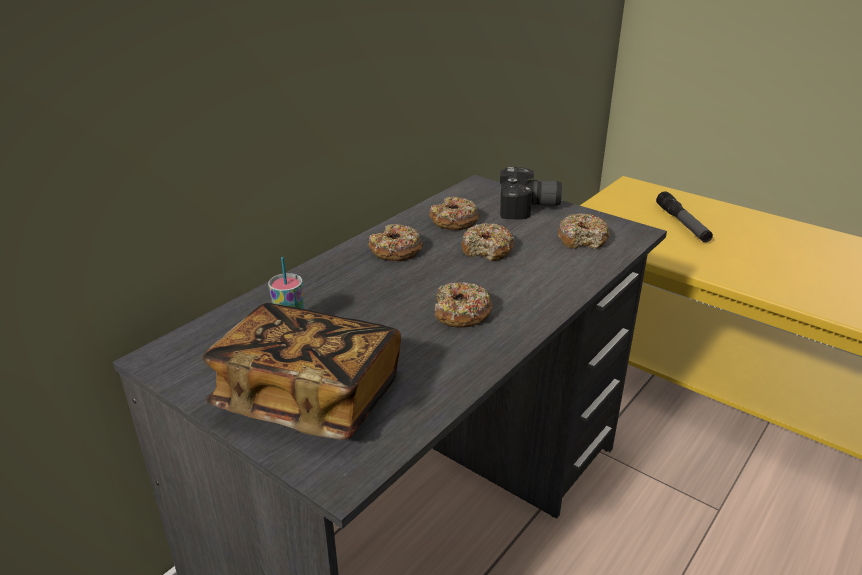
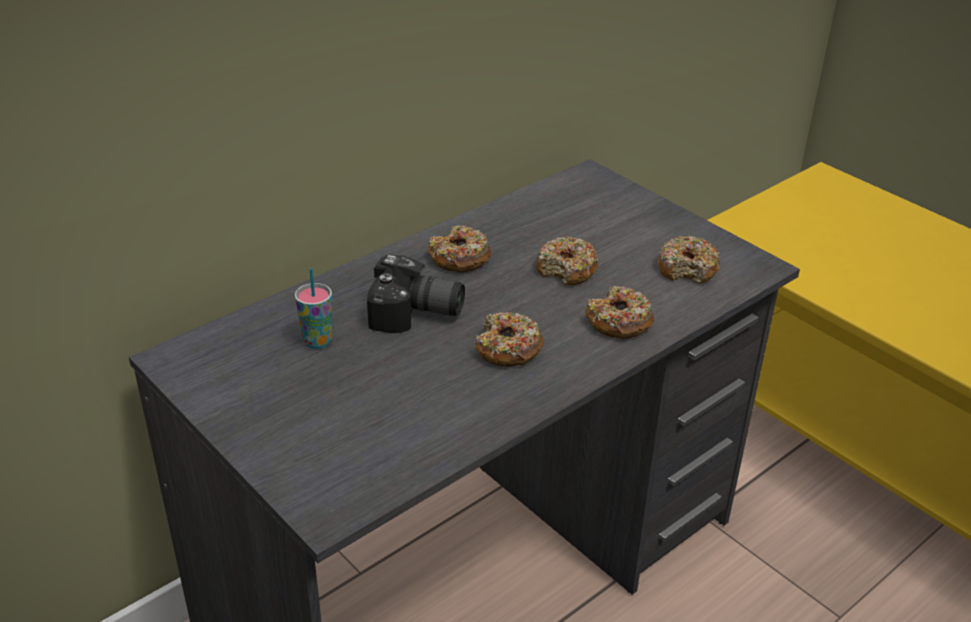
camera: 10 degrees right, 5 degrees up
(310, 397) = (318, 424): book -> none
(454, 221) = (541, 225): donut -> donut (619, 322)
(528, 209) = (639, 218): camera -> camera (416, 315)
(682, 224) = (871, 244): flashlight -> none

